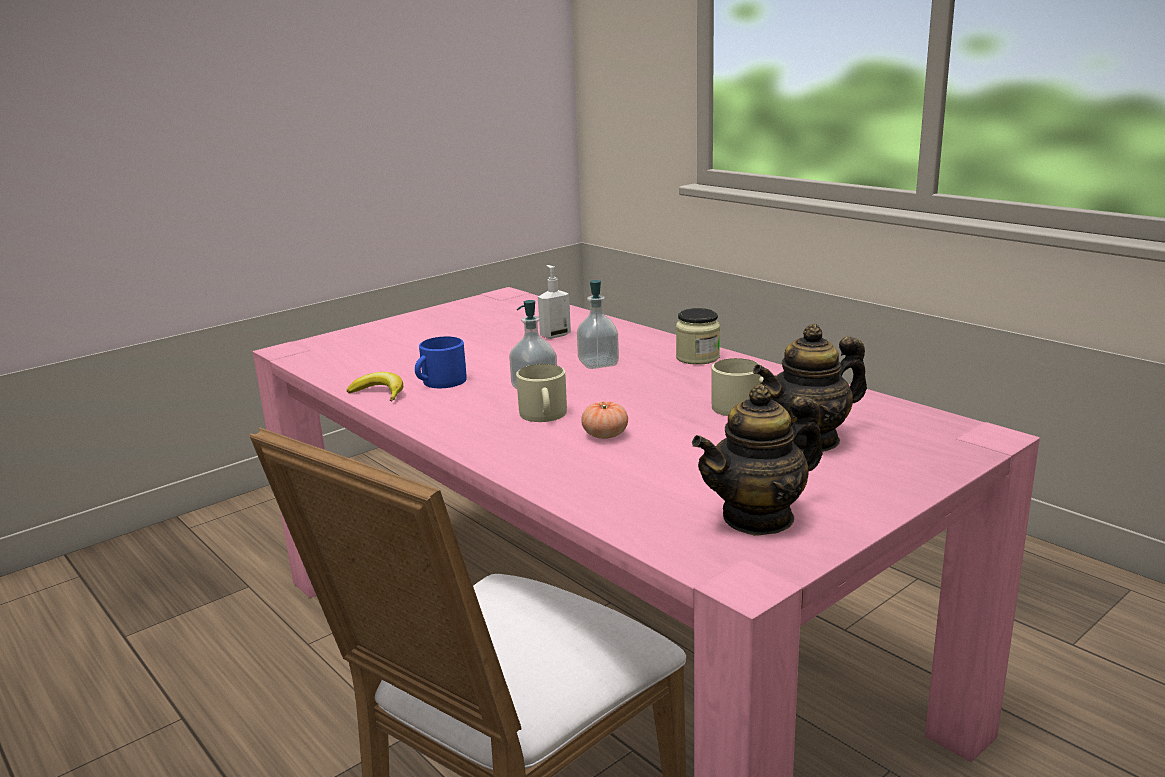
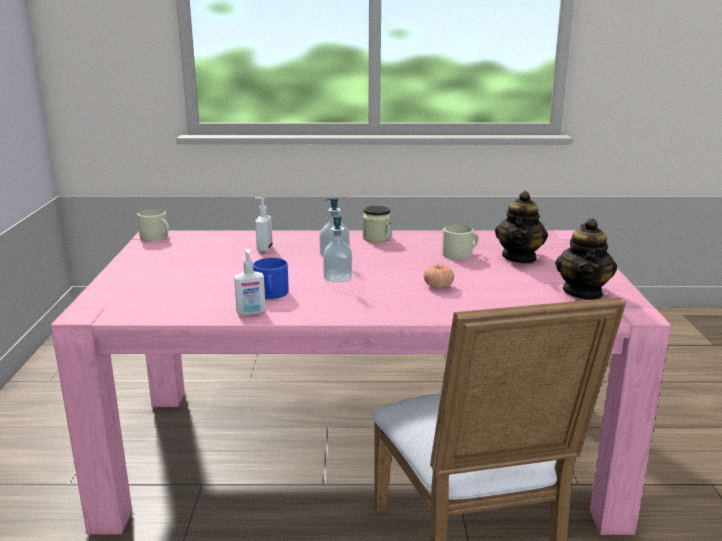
camera: 50 degrees left, 0 degrees up
(379, 393) = (251, 313): banana -> soap dispenser
(544, 415) = (383, 288): beige mug -> beige mug (156, 237)

